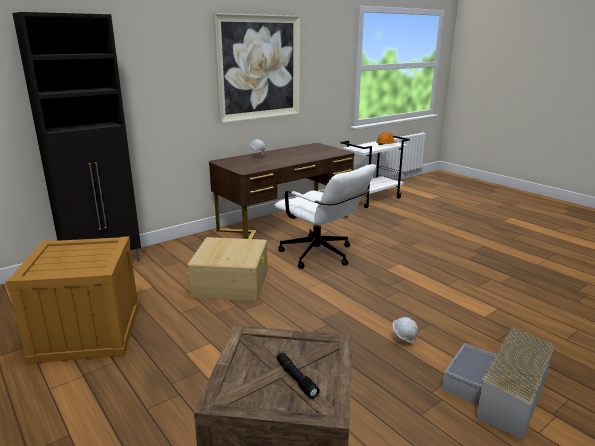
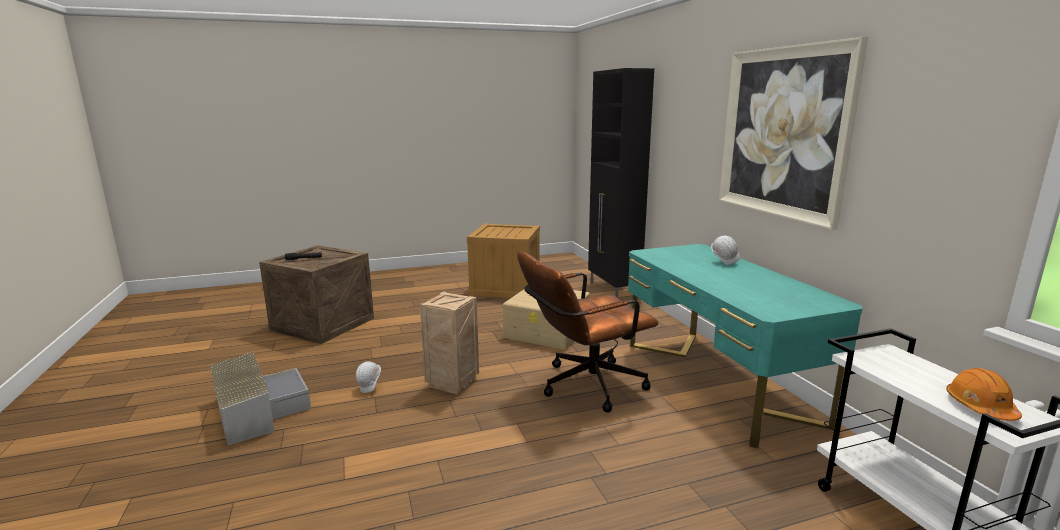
camera: 110 degrees right, 5 degrees down
(285, 223) = (717, 381): brown desk -> turquoise desk
(322, 256) = (584, 386): white office chair -> brown office chair
(358, 304) = (452, 382): none -> crate

